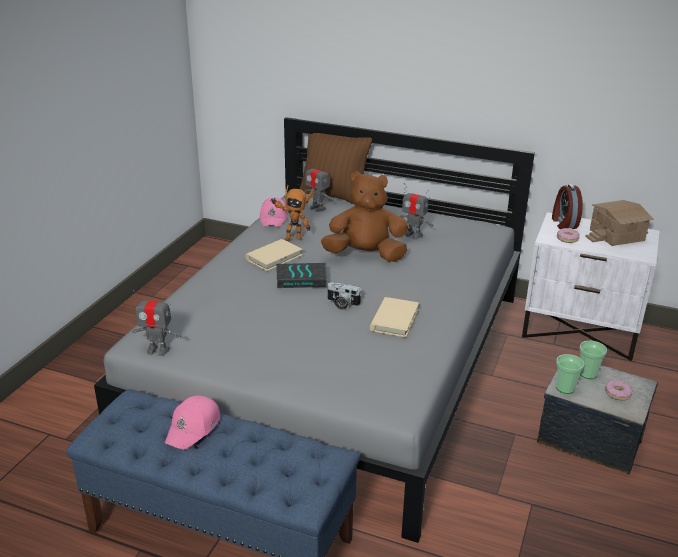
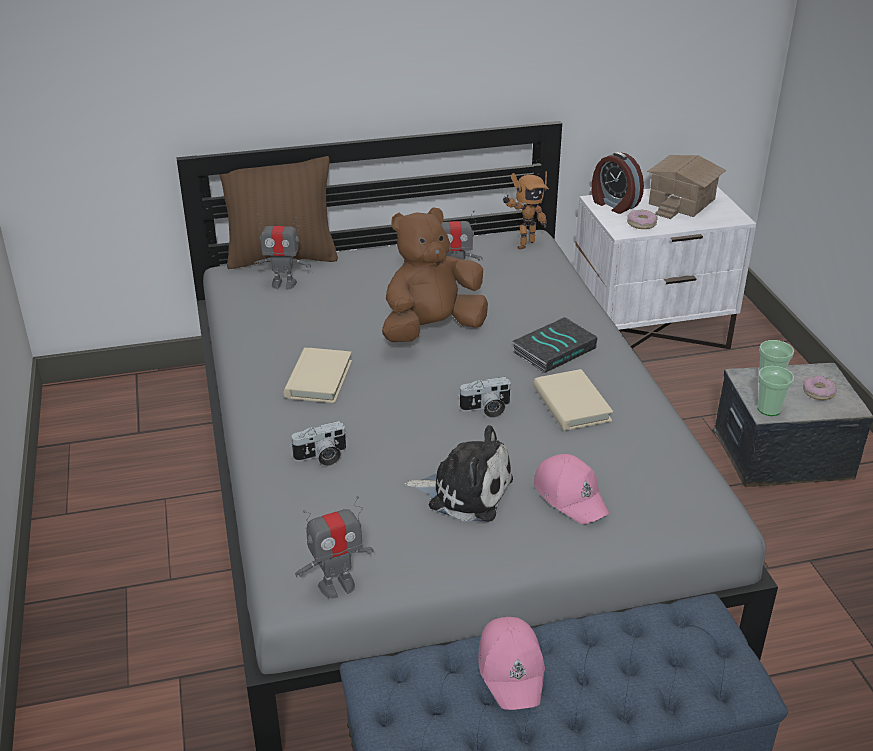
camera: 35 degrees left, 5 degrees up
(227, 292) = (322, 457): none -> camera
(274, 218) = (242, 320): pink cap -> pink cap (571, 496)
(276, 337) = (465, 491): none -> plush toy
(292, 238) = (307, 341): toy robot -> toy robot (523, 244)
(302, 279) = (395, 395): book -> book (554, 349)

